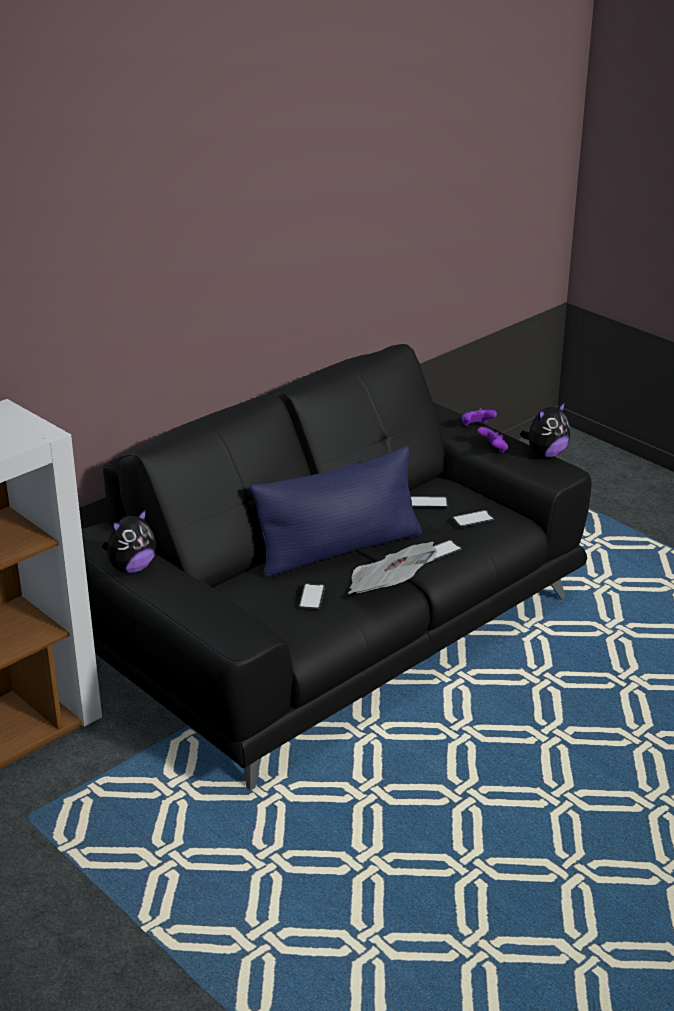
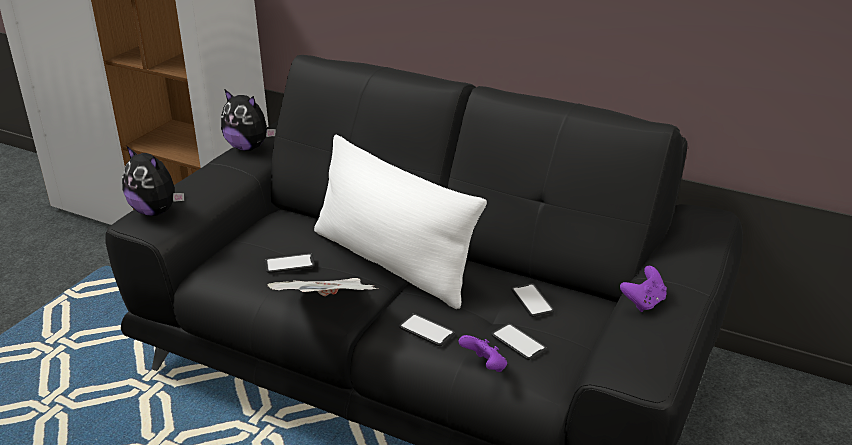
camera: 70 degrees right, 0 degrees up
(339, 550) = (392, 262): blue pillow -> white pillow
(476, 427) = (692, 279): purple game controller -> purple game controller (484, 366)
(545, 454) = (675, 350): plush toy -> plush toy (156, 211)

